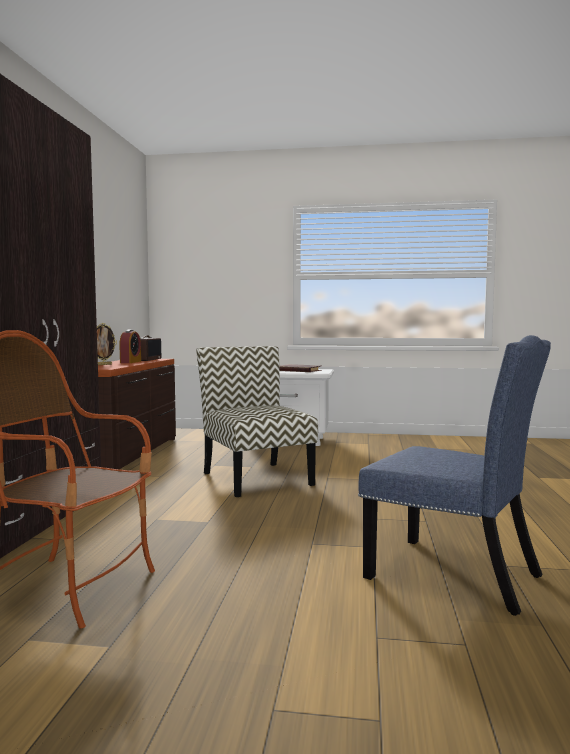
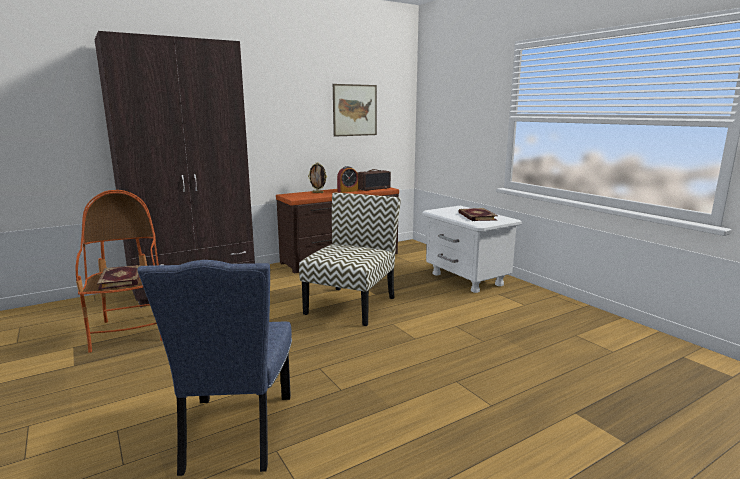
camera: 50 degrees right, 10 degrees up
(80, 482) = (122, 279): none -> book
(111, 262) = (355, 110): none -> picture

